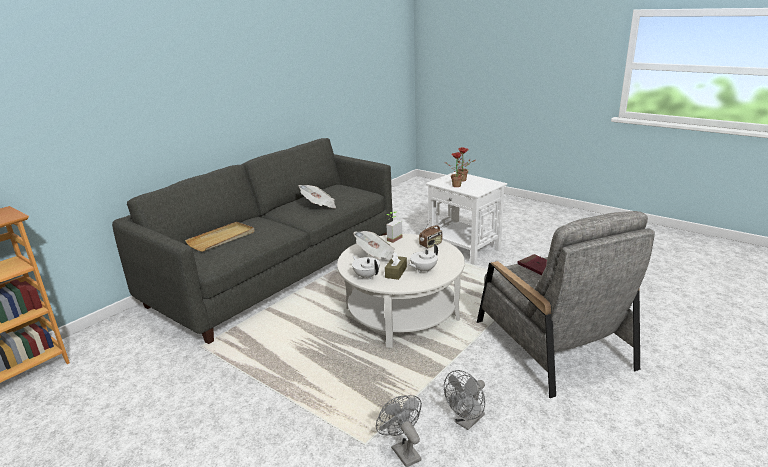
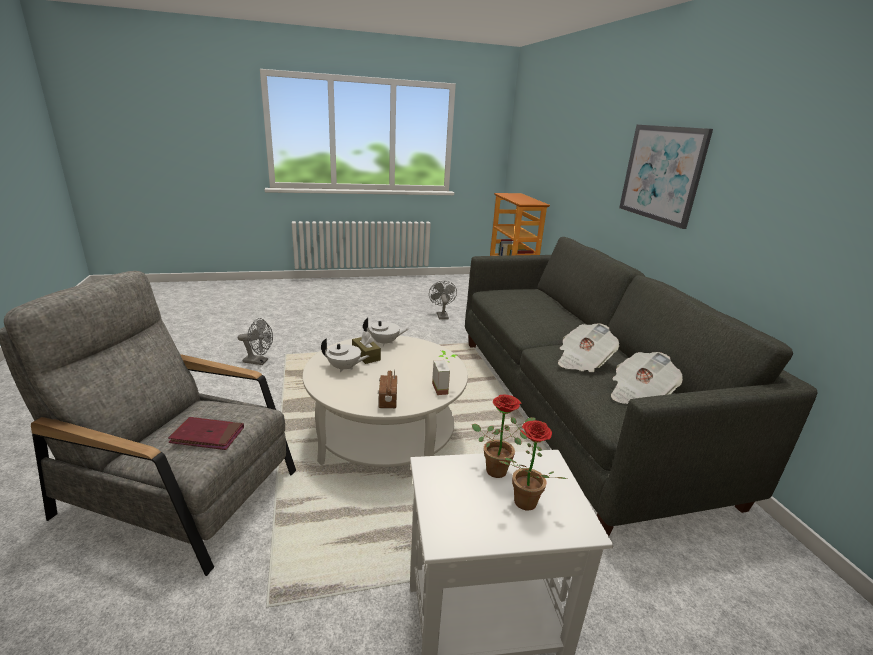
camera: 125 degrees right, 0 degrees up
(178, 100) = (661, 173): none -> picture
(222, 238) = (535, 301): beige tray -> none
(376, 256) = (414, 361): newspaper -> newspaper (639, 394)
(423, 270) = (344, 368): white teapot -> white teapot turned 105 degrees clockwise
(467, 422) = (228, 390): grey fan -> grey fan (441, 315)

